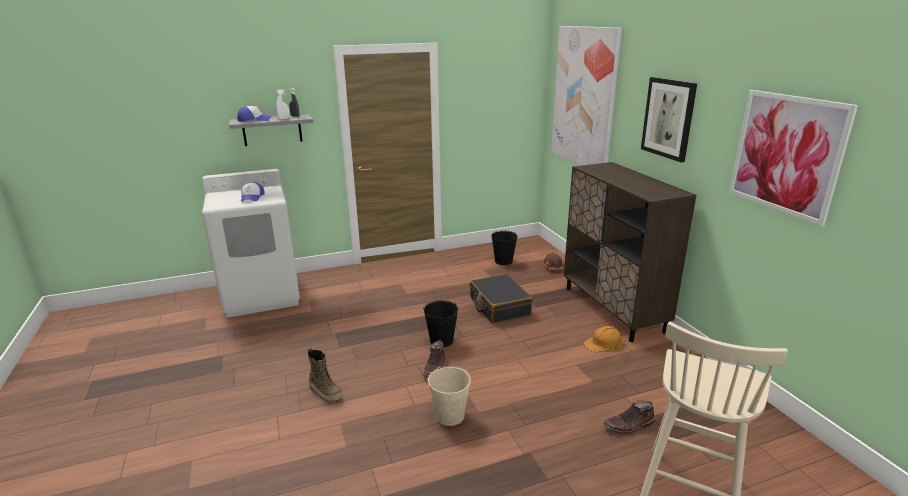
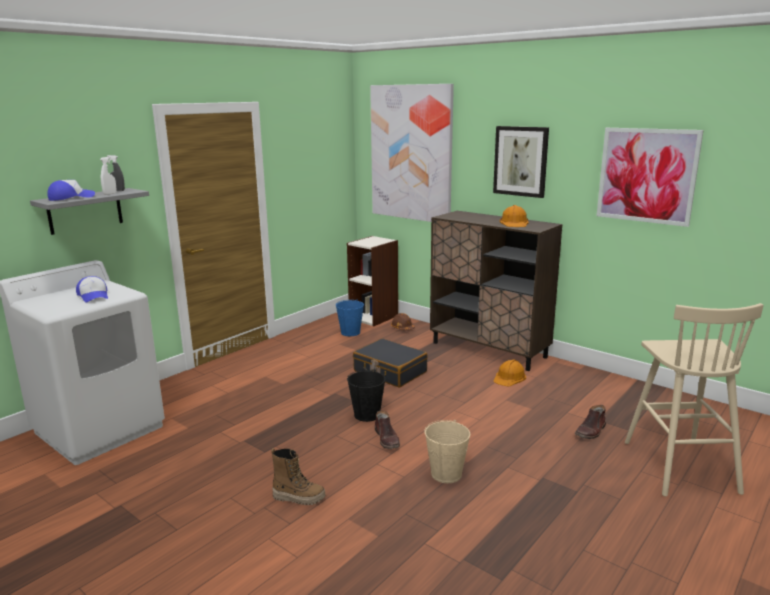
camera: 30 degrees left, 5 degrees down
(503, 261) = (350, 332): black bucket -> blue bucket
(538, 251) = (374, 317): none -> bookcase
(644, 185) = (514, 223): none -> orange hard hat

